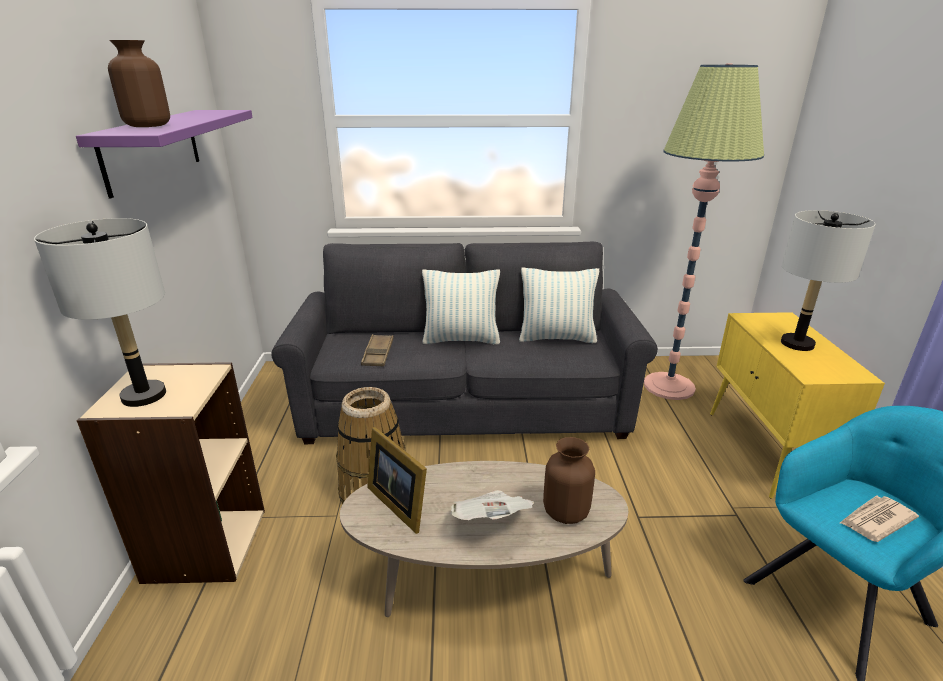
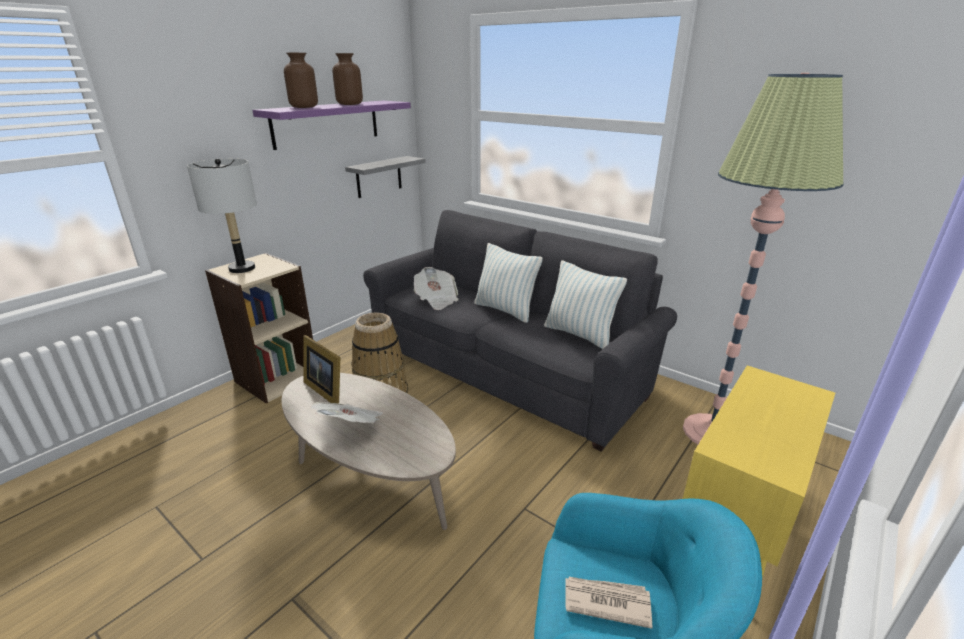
camera: 40 degrees right, 0 degrees up
(209, 218) = (379, 177): none -> grey shelf
(378, 354) = (436, 300): brown tray -> newspaper
(399, 502) = (326, 389): picture frame -> picture frame turned 45 degrees counterclockwise
(566, 511) = (401, 447): brown vase -> brown vase (349, 104)
(797, 344) = (769, 419): grey table lamp -> none

